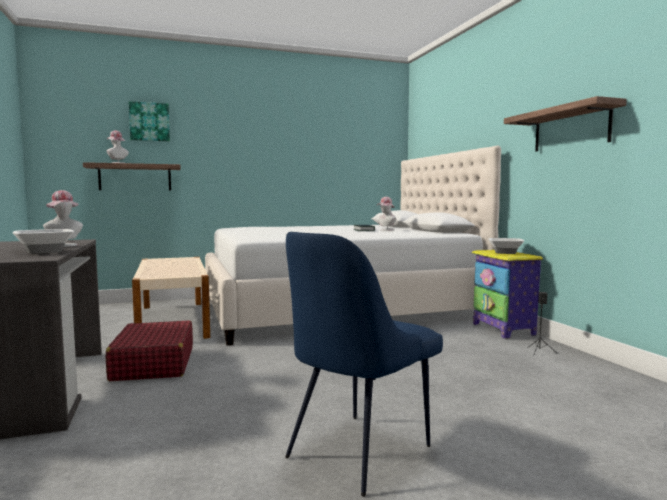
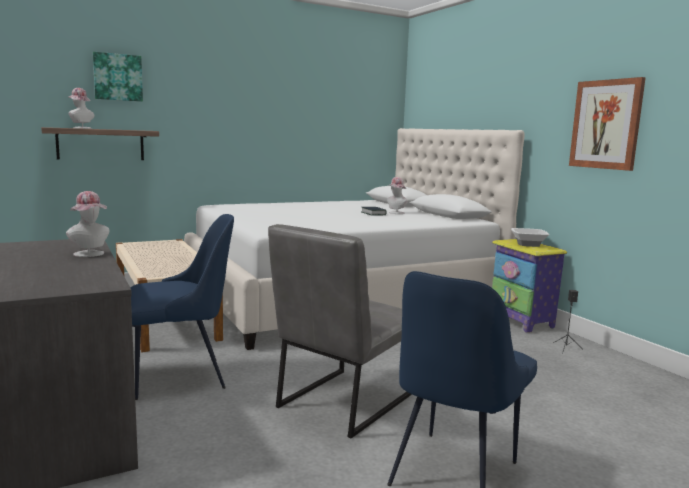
camera: 10 degrees left, 5 degrees up
(44, 251) = (87, 269): bowl -> none
(153, 364) = (180, 378): red suitcase -> blue chair
(285, 387) = (342, 402): none -> grey chair
(571, 128) = (606, 124): shelf -> picture

